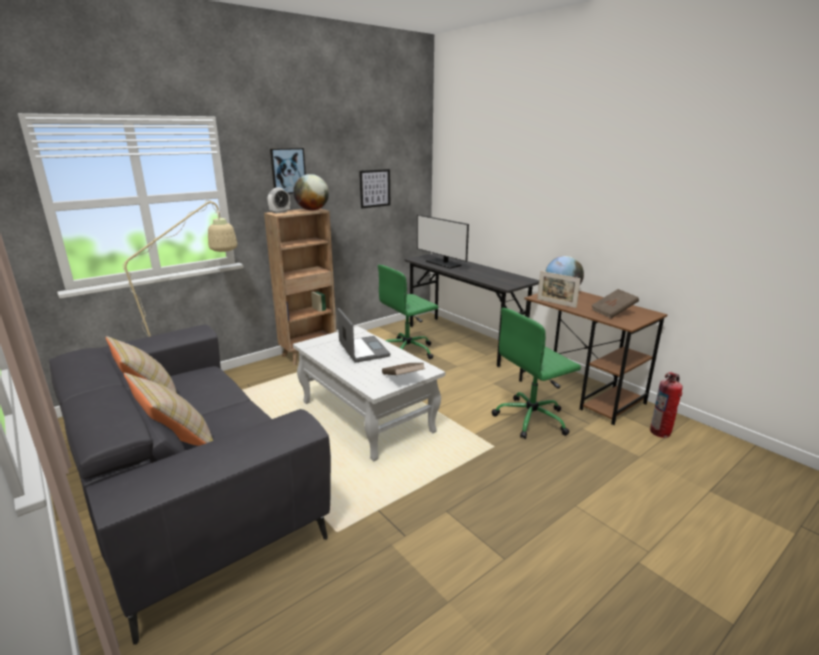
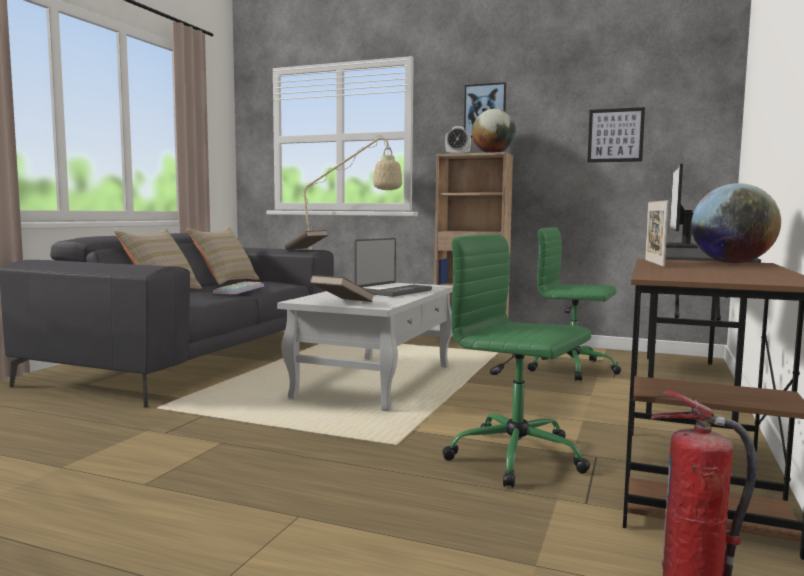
camera: 60 degrees right, 15 degrees down
(226, 400) = (238, 289): none -> keyboard
(613, 312) = (708, 273): brown book -> brown book (306, 249)

